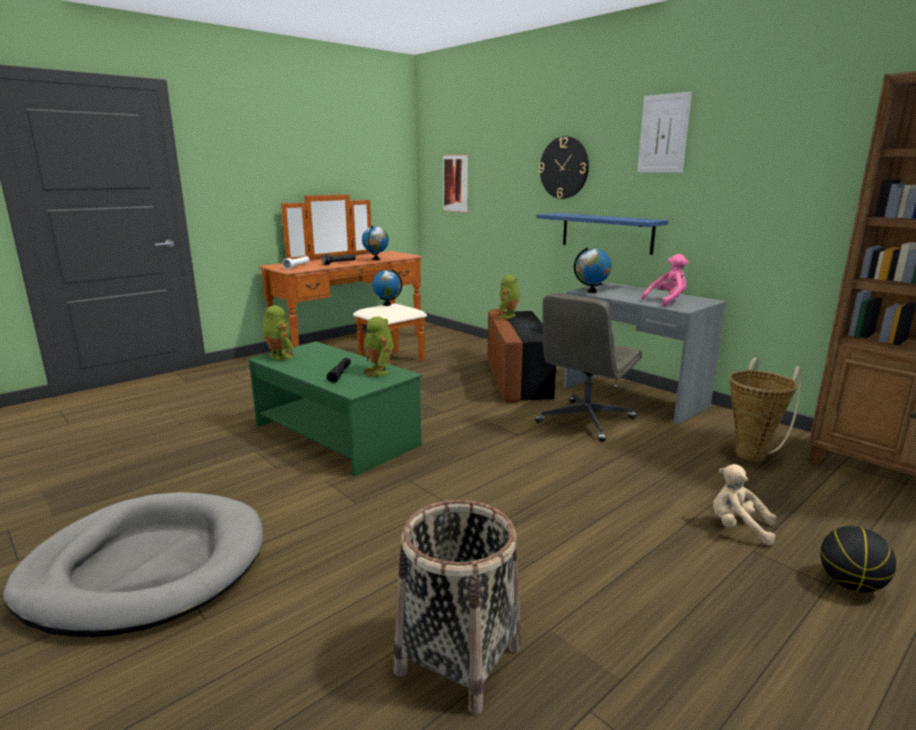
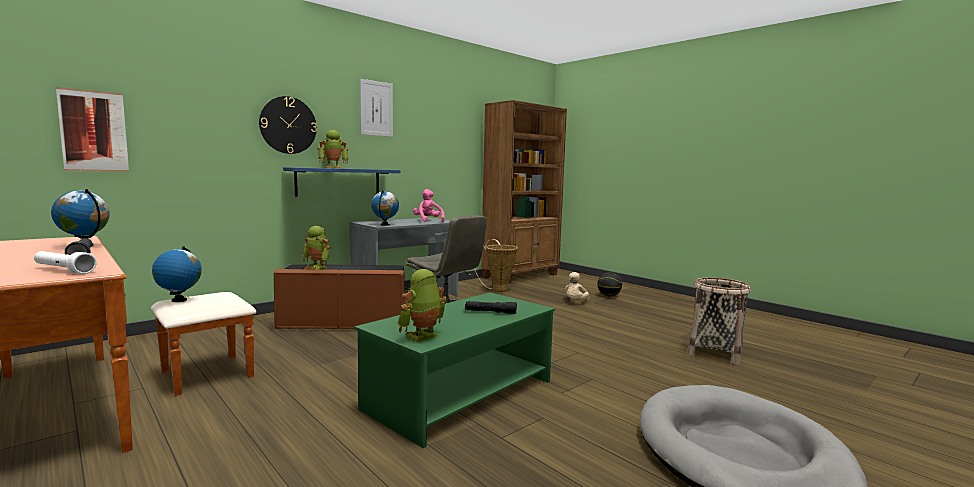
camera: 90 degrees left, 10 degrees down
(379, 372) = (484, 301): toy robot -> toy robot (333, 168)

